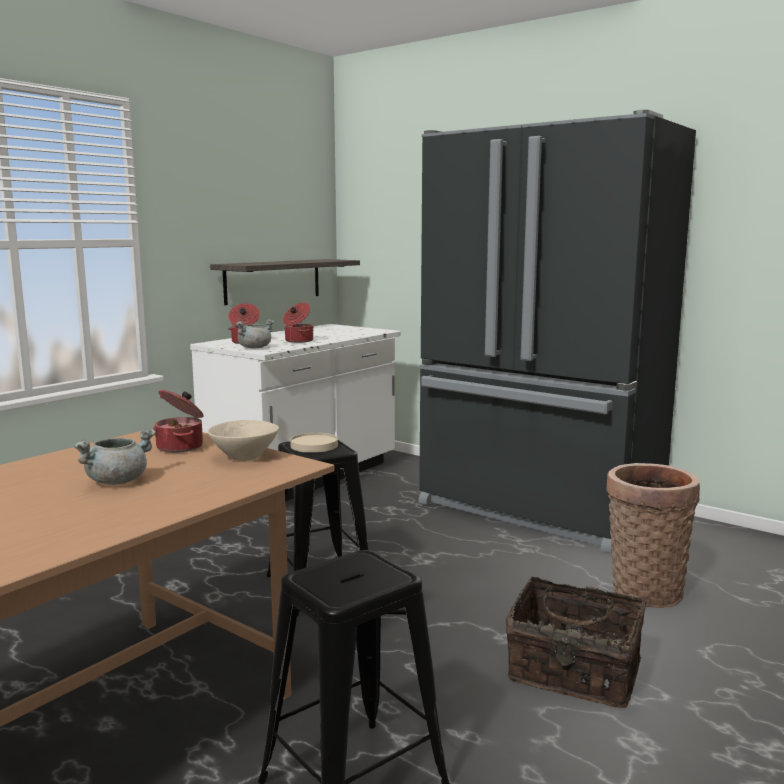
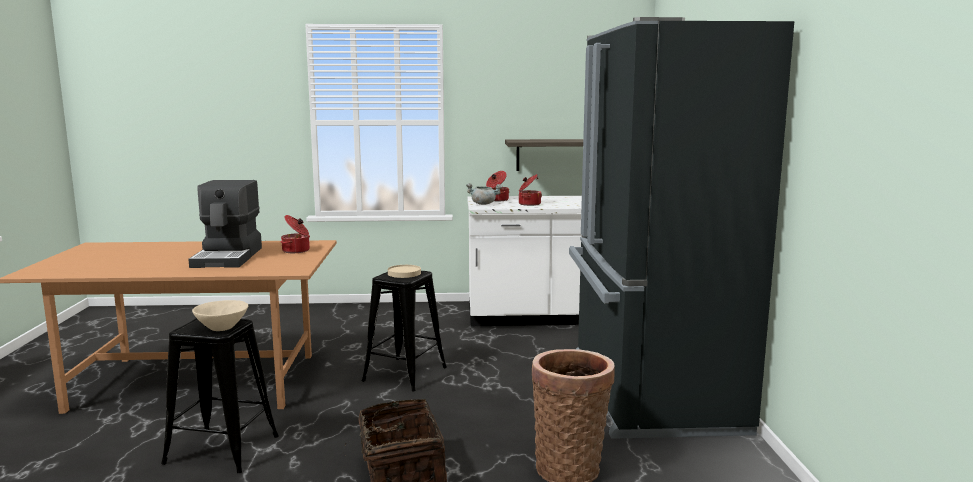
camera: 50 degrees right, 0 degrees up
(117, 481) = (229, 257): grey cooking pot -> coffee machine
(245, 456) = (297, 261): beige bowl -> beige bowl (222, 328)

